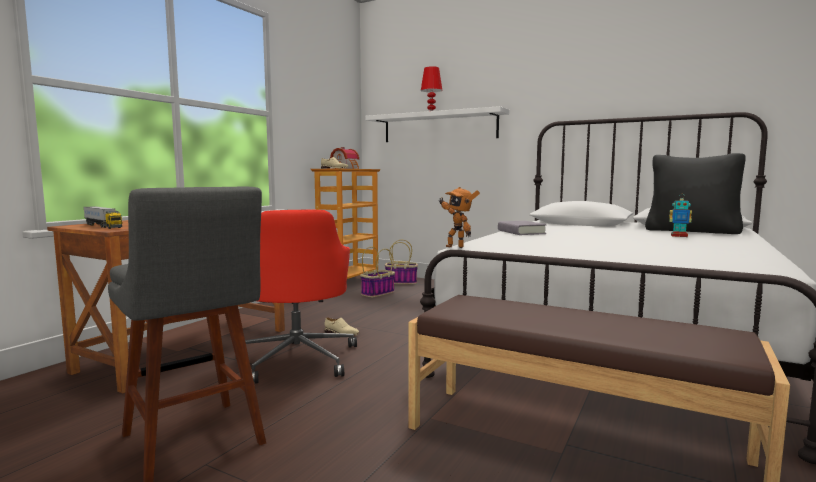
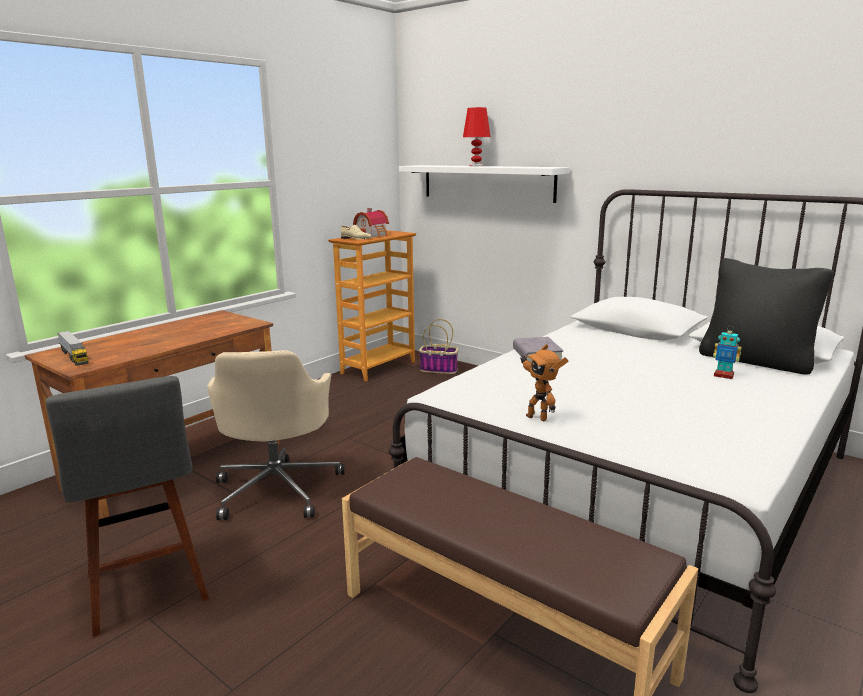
camera: 10 degrees right, 10 degrees up
(298, 359) = (278, 488): red office chair -> beige office chair
(341, 333) = (336, 452): beige shoe -> none
(378, 293) = (404, 388): basket -> none
(456, 247) = (429, 394): toy robot -> toy robot (538, 417)

